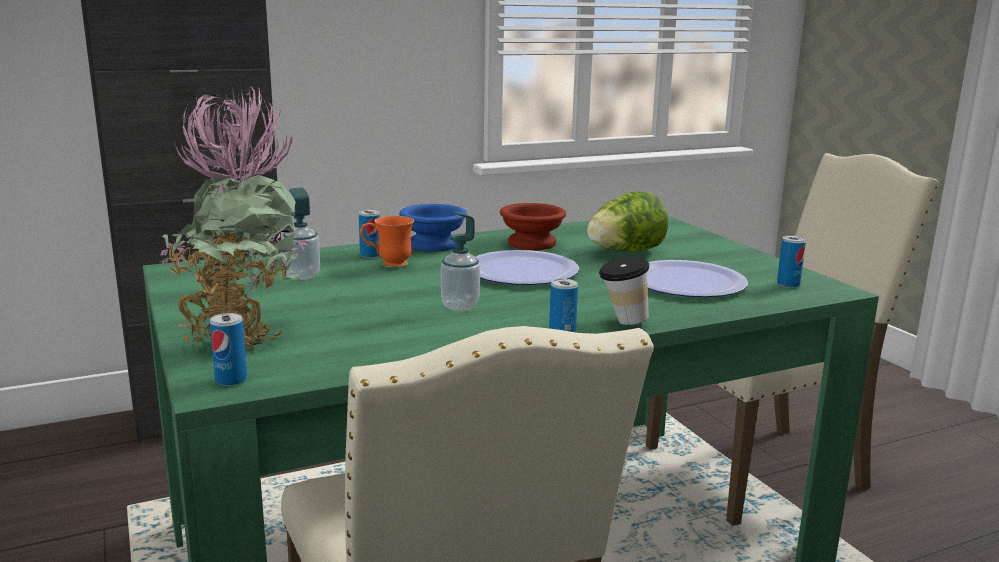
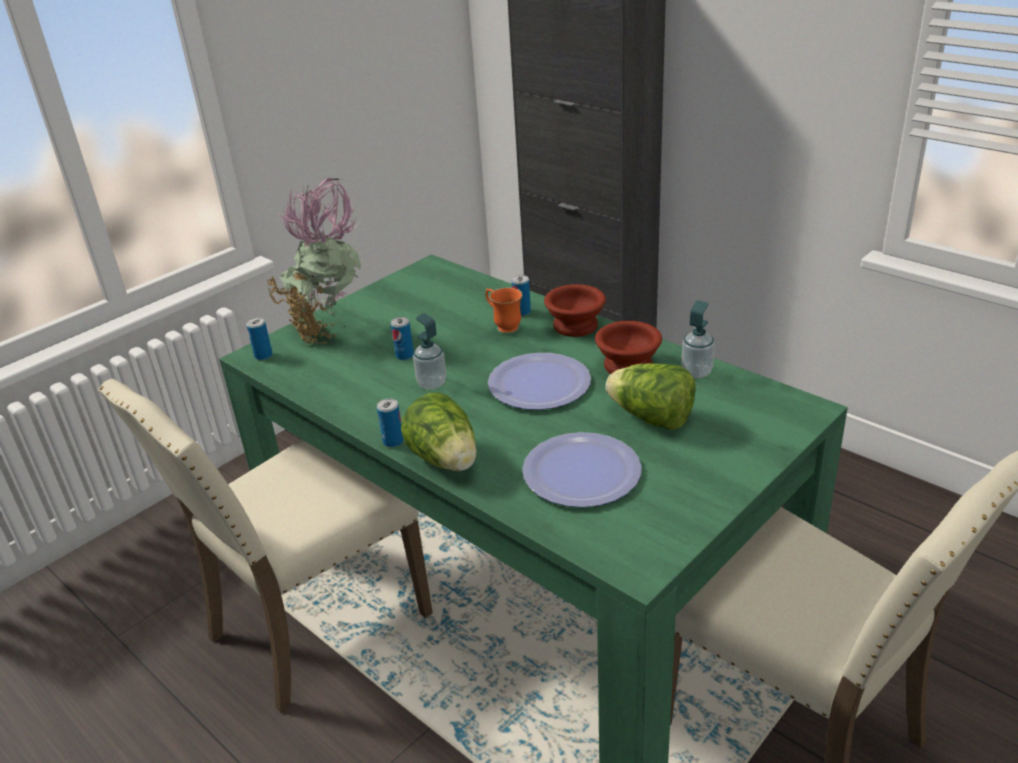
camera: 70 degrees right, 15 degrees up
(302, 276) = (451, 307): soap dispenser -> soap dispenser (696, 372)
(432, 244) = (576, 325): blue bowl -> brown bowl
(622, 321) = (445, 460): cup -> lettuce
(788, 284) = (629, 535): can -> can (404, 355)

